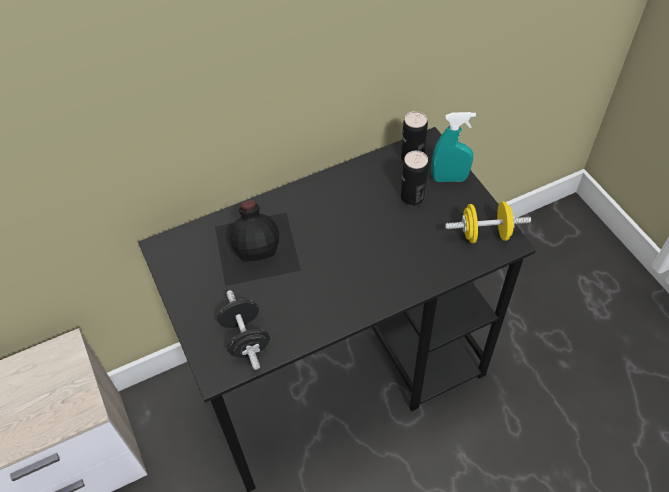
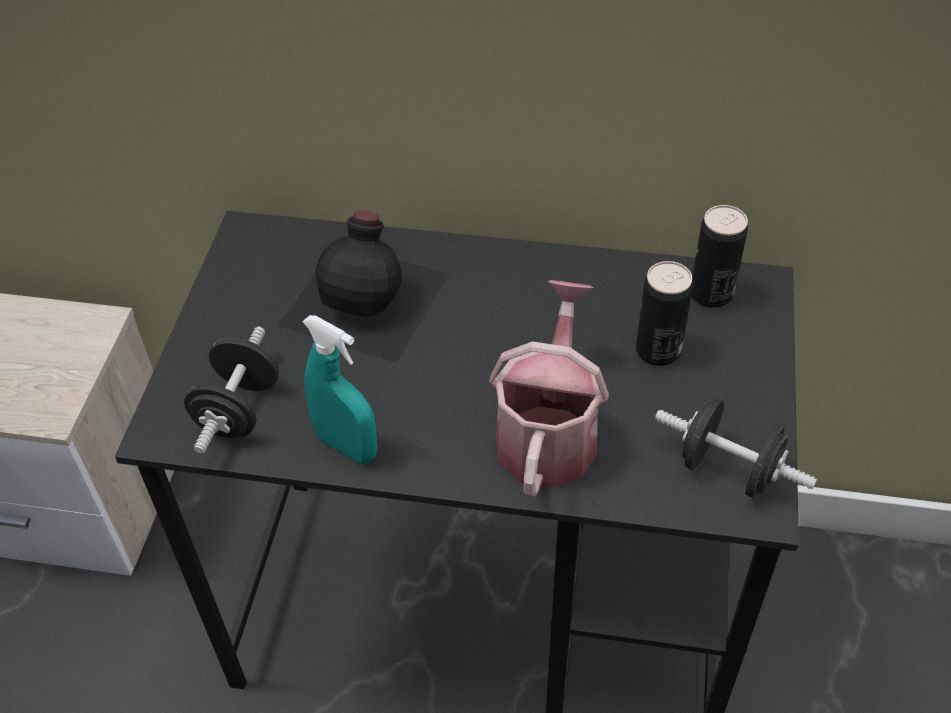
camera: 35 degrees right, 5 degrees down
(398, 261) = (548, 431): none -> watering can
(449, 178) = (745, 355): turquoise spray bottle -> turquoise spray bottle (347, 446)
(485, 234) = (728, 469): yellow dumbbell -> black dumbbell

